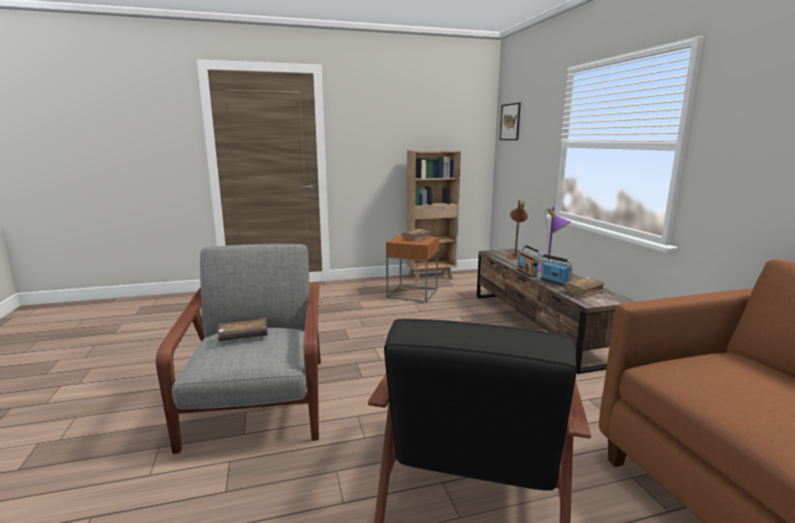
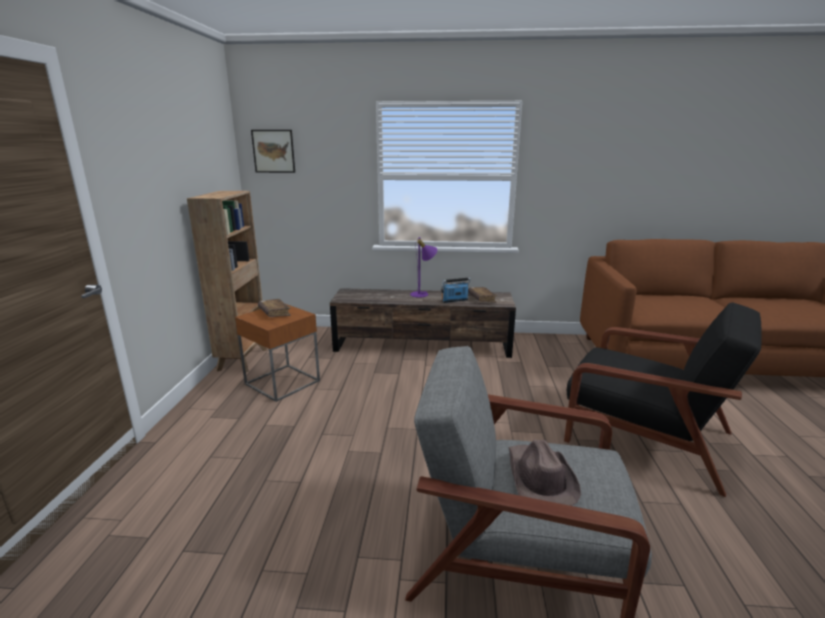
camera: 70 degrees left, 5 degrees up
(243, 336) = (539, 478): brown book -> brown hat
(515, 256) = (366, 294): brown table lamp -> none
(527, 273) = (421, 302): radio -> none

